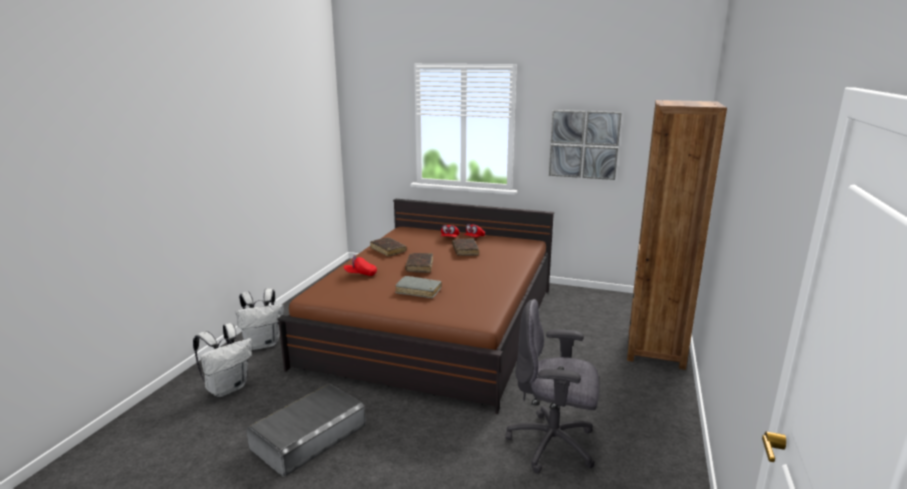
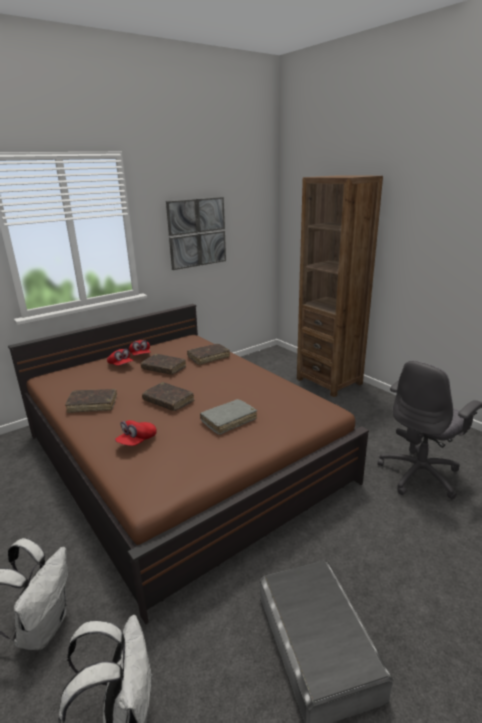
camera: 55 degrees left, 5 degrees up
(506, 257) = (208, 357): none -> brown book

